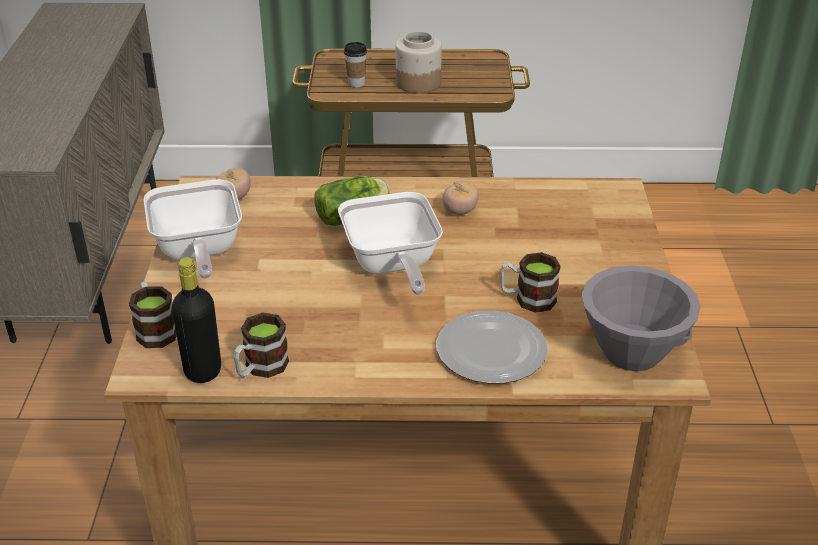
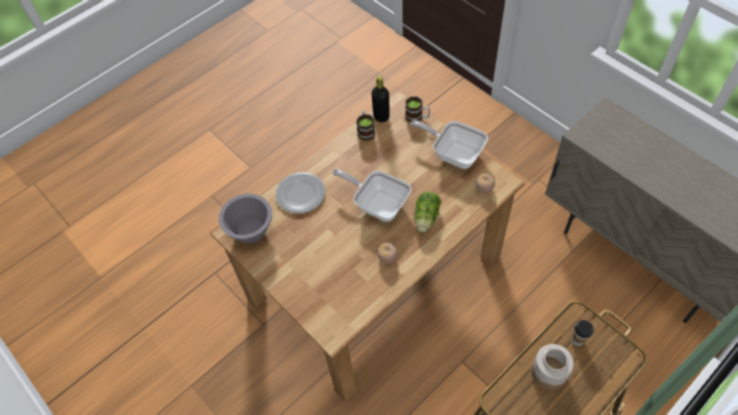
camera: 140 degrees right, 20 degrees up
(527, 299) = (311, 228): mug -> none

